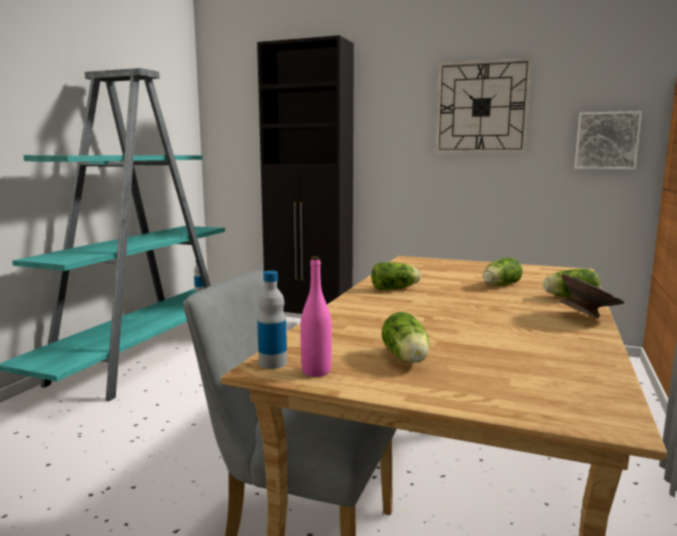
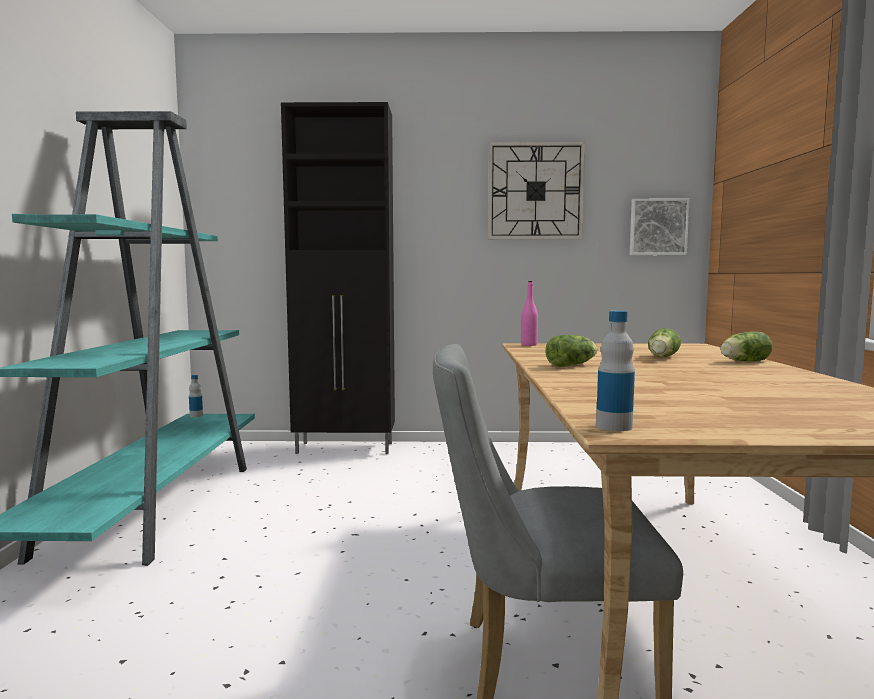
camera: 20 degrees left, 5 degrees down
(316, 371) = (677, 428): pink bottle -> pink bottle (529, 345)
(406, 359) = (732, 411): lettuce -> none
(588, 317) = (795, 372): grey bowl -> none

